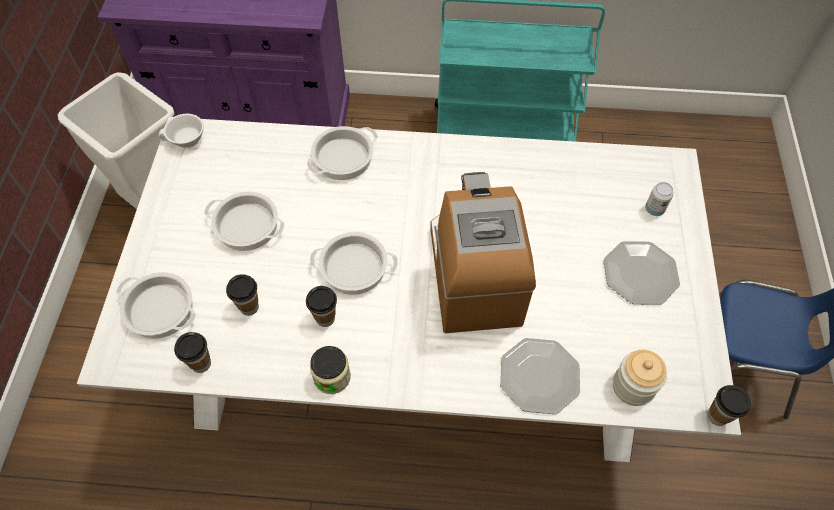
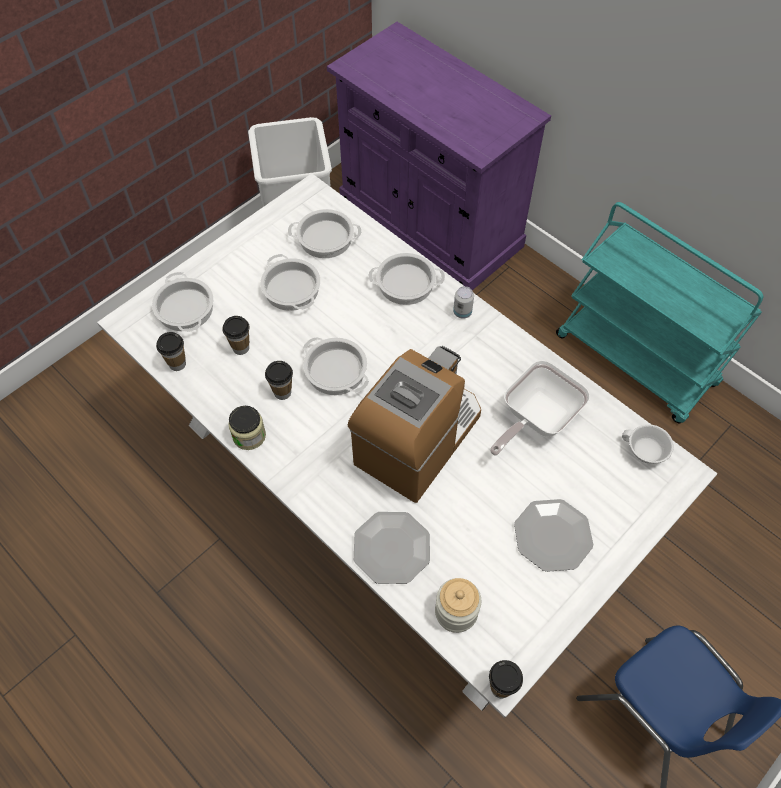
camera: 40 degrees right, 0 degrees up
(186, 140) = (307, 199): white cup -> white cup (644, 452)
(236, 163) = (326, 238): none -> cooking pot
(544, 196) = (535, 419): none -> frying pan
(654, 209) = (621, 495): can -> can (462, 312)

